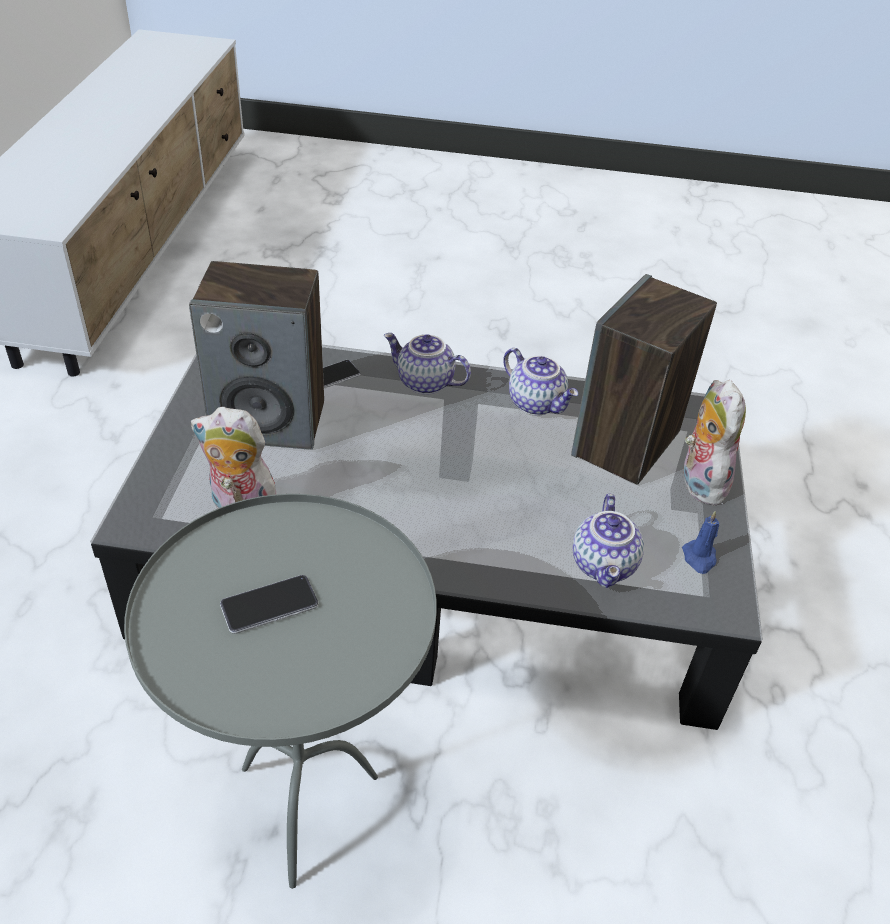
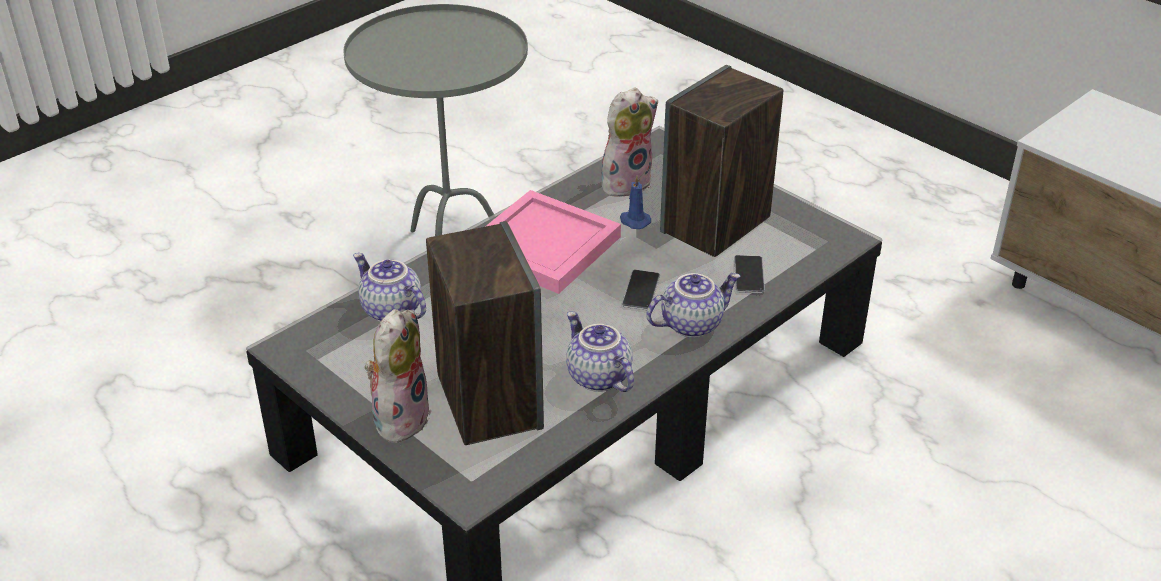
camera: 130 degrees right, 5 degrees down
(269, 605) = (443, 47): phone -> phone (641, 291)
(408, 513) = (544, 247): none -> pink tray
(537, 403) = (597, 377): teapot -> teapot turned 60 degrees clockwise
(698, 481) = (400, 417): plush toy -> plush toy turned 105 degrees counterclockwise
(699, 558) = (336, 361): blue candle -> blue candle (634, 221)

